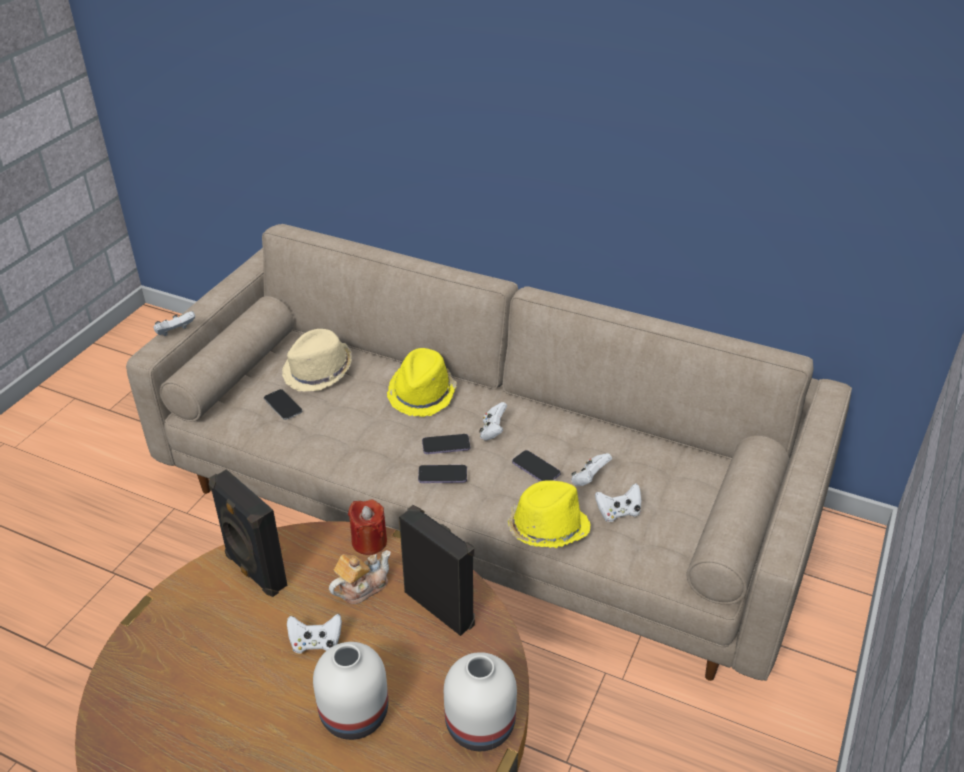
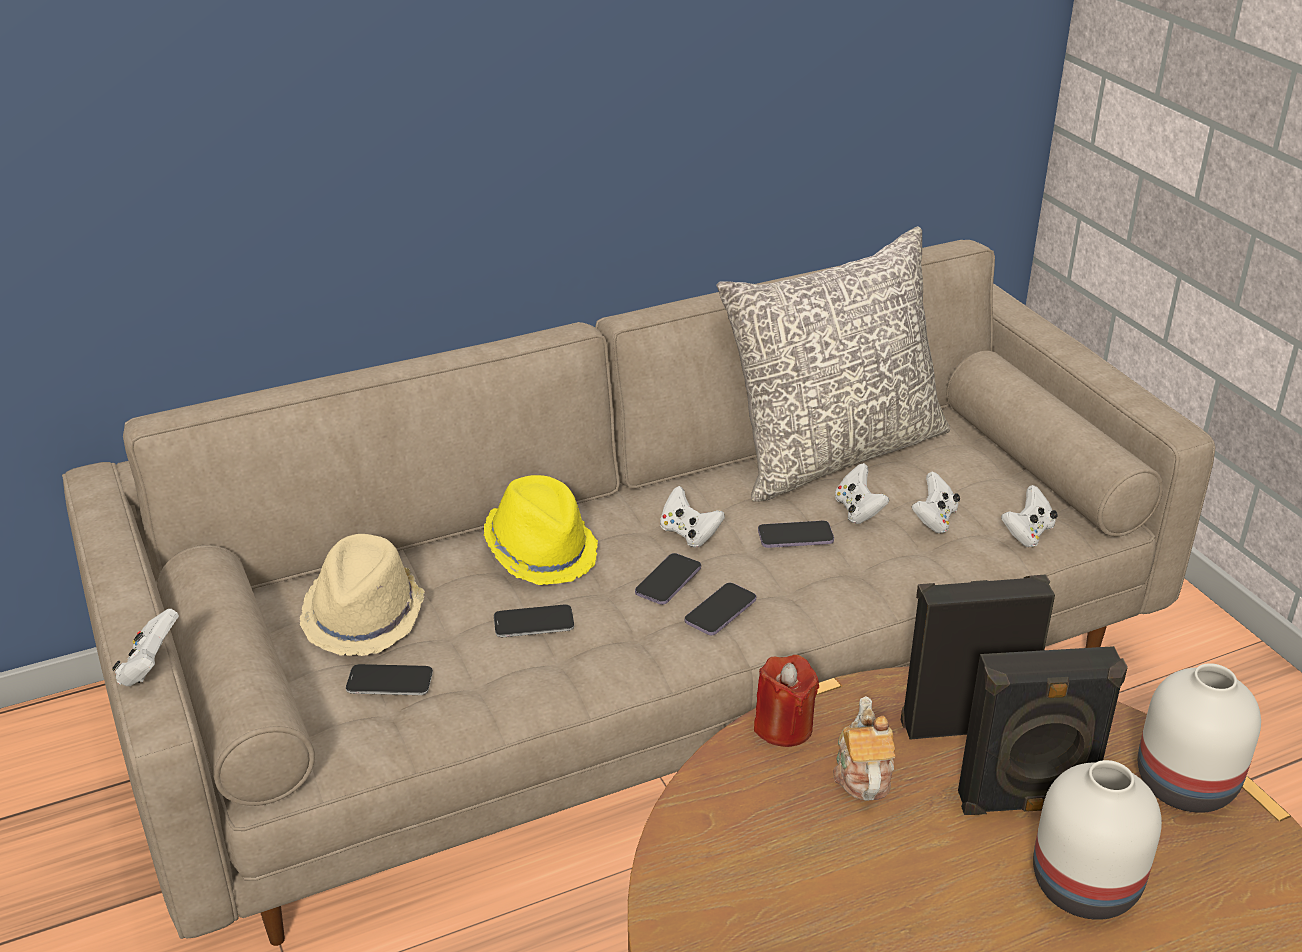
camera: 50 degrees left, 5 degrees down
(254, 571) = (725, 865): black speaker -> black speaker (1026, 803)
(316, 643) = (926, 864): white game controller -> white game controller (1027, 533)
(367, 422) = (534, 623): none -> phone
(547, 529) = (905, 581): yellow hat -> none
(635, 443) = (833, 452): none -> grey pillow

